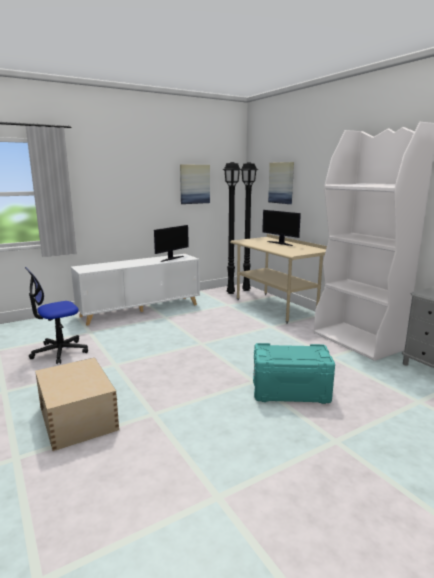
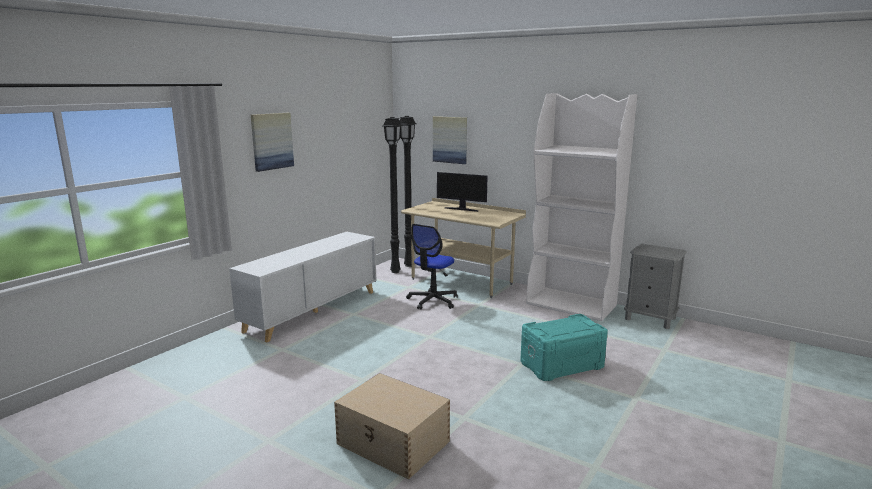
camera: 25 degrees left, 0 degrees up
(59, 352) = (275, 380): office chair -> office chair (432, 301)
(171, 258) = (342, 240): monitor -> none
(194, 184) = (346, 144): picture -> picture (272, 141)

